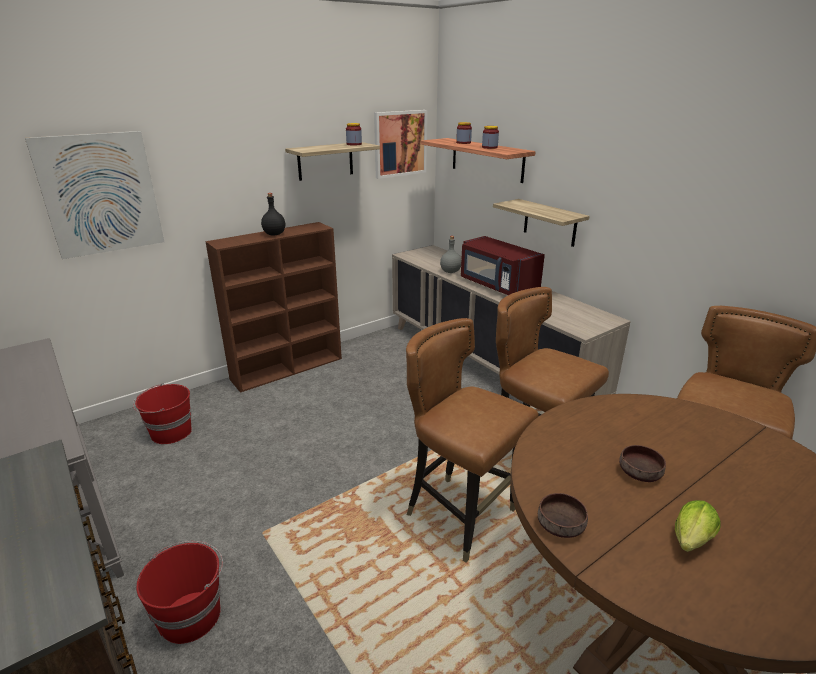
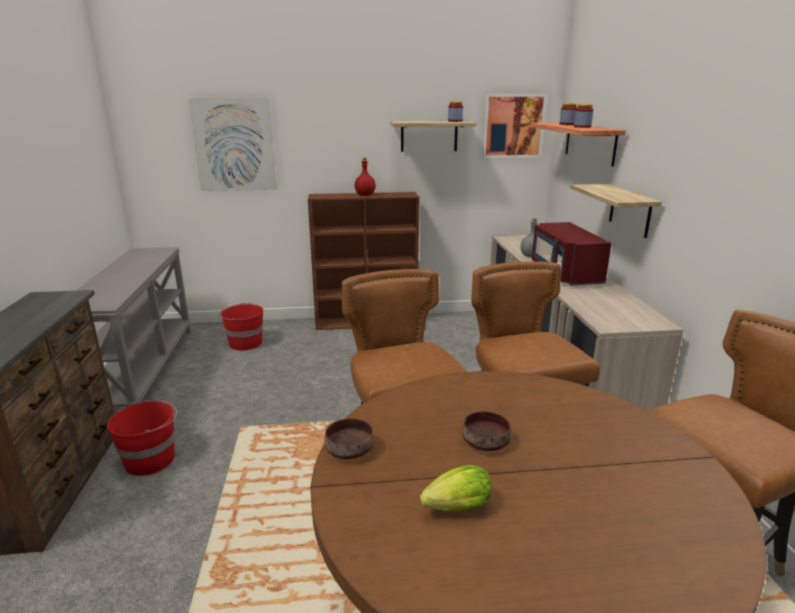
camera: 30 degrees right, 5 degrees down
(274, 234) = (365, 195): black bottle -> red bottle

